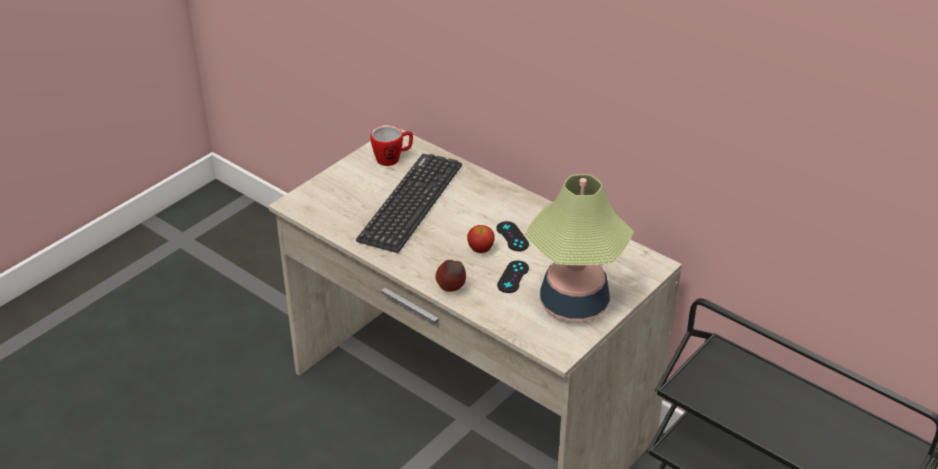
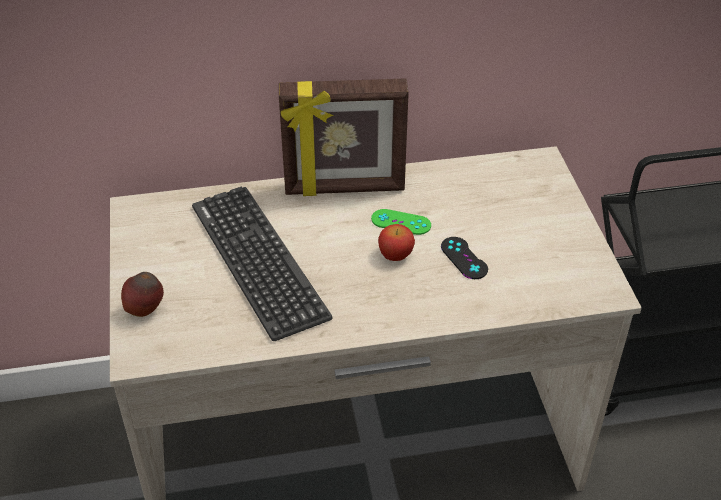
camera: 50 degrees left, 5 degrees up
(393, 158) = (166, 231): mug -> none
(451, 289) = (436, 313): apple -> apple (145, 311)
(512, 236) = (401, 222): black game controller -> green game controller
(513, 200) = (344, 188): none -> picture frame
(573, 303) = (546, 241): table lamp -> none

